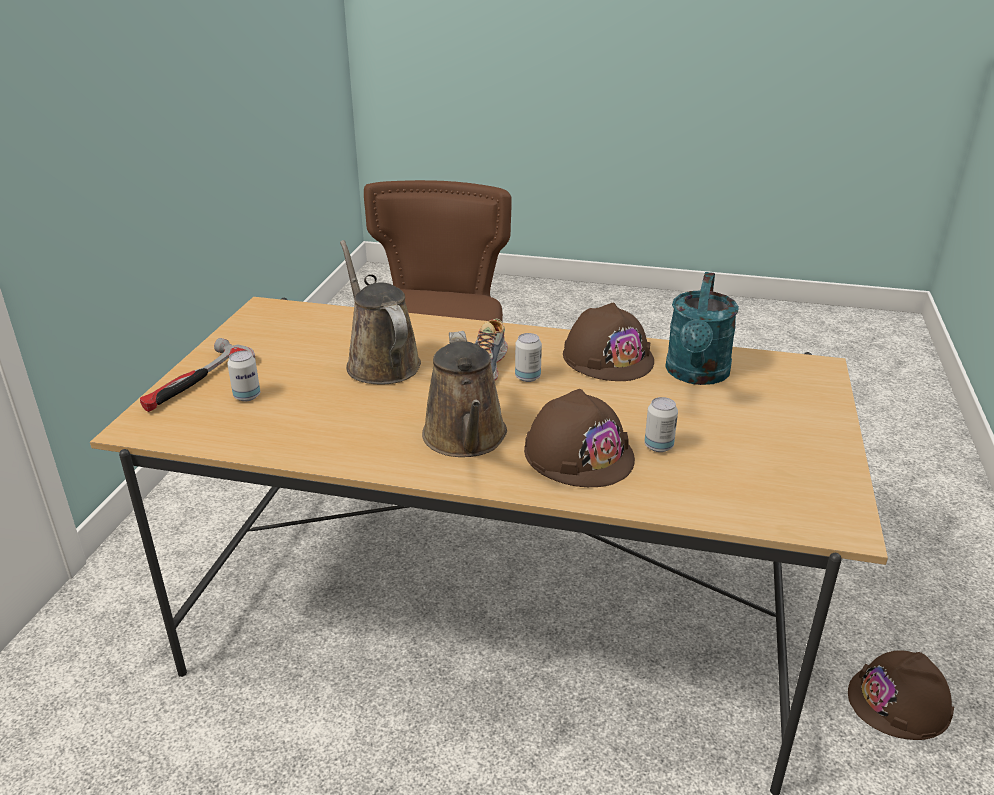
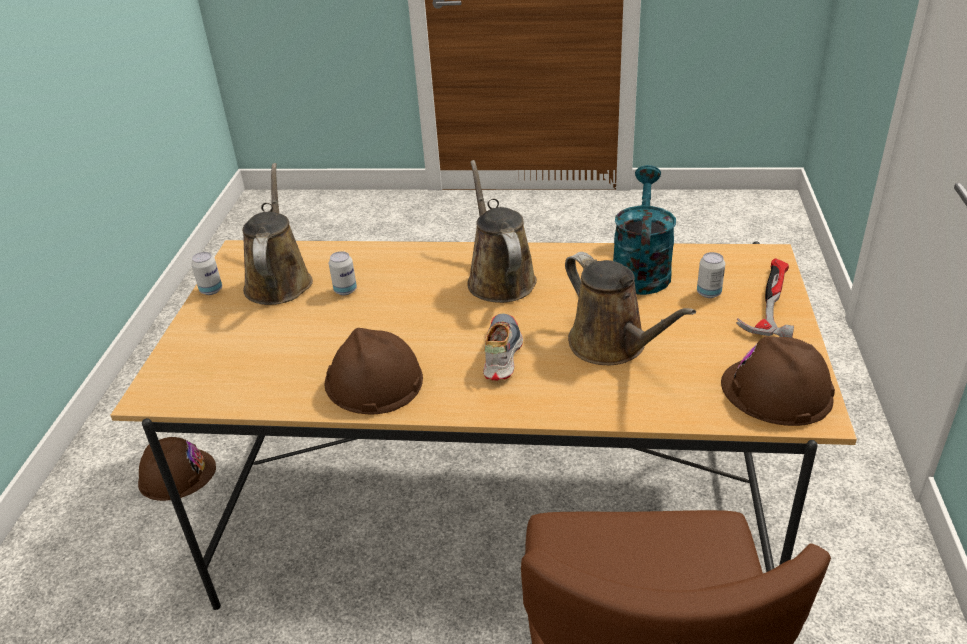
camera: 175 degrees right, 5 degrees up
(527, 377) = (457, 345): can -> can (211, 290)
(579, 454) = (409, 277): brown hard hat -> brown hard hat (776, 391)
(696, 375) = (286, 368): turquoise watering can -> turquoise watering can (640, 269)
(753, 470) = (279, 281): none -> brown watering can

